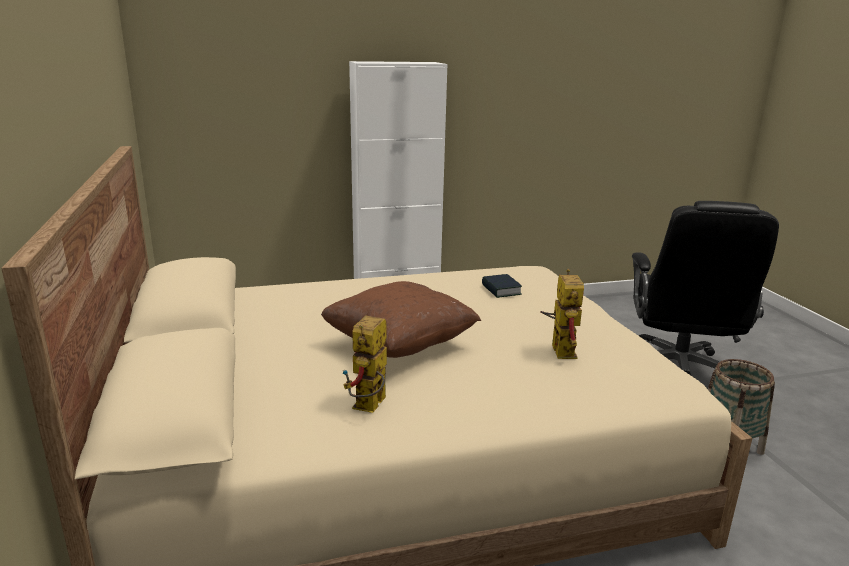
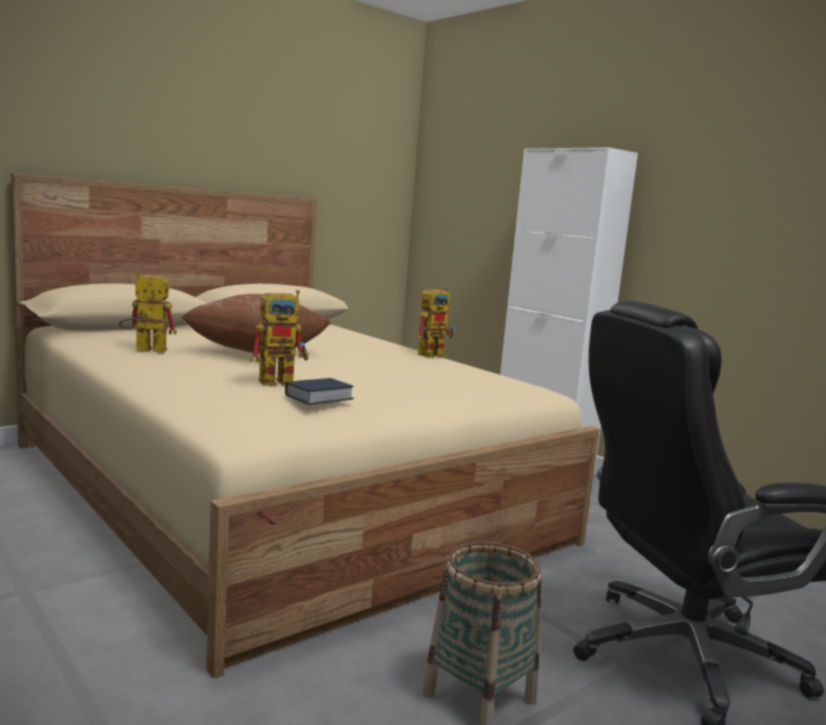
camera: 65 degrees right, 10 degrees down
(408, 274) = (434, 354): none -> toy robot
(501, 290) = (441, 377): book -> book (319, 398)

